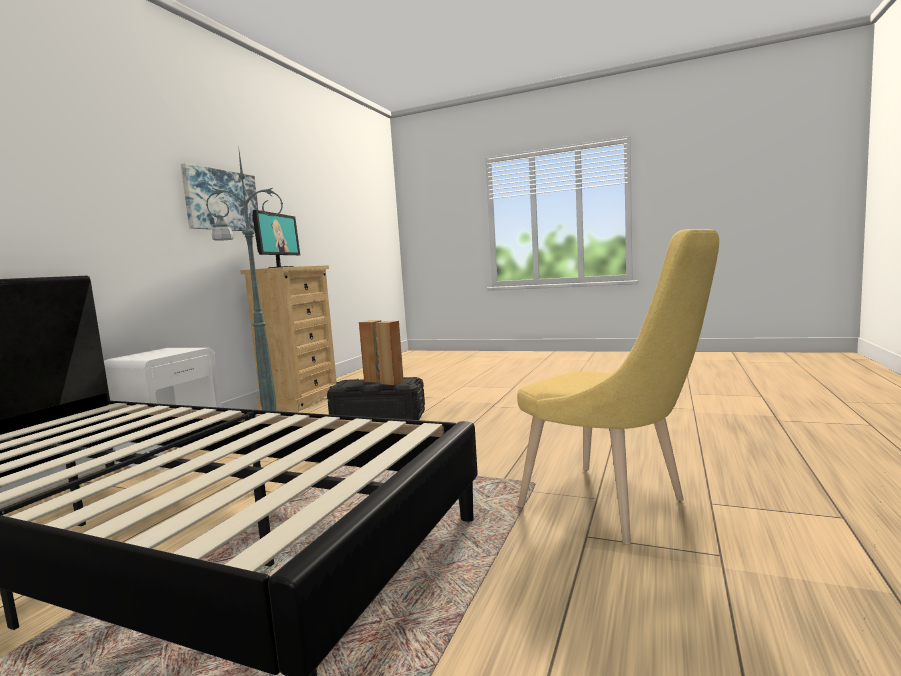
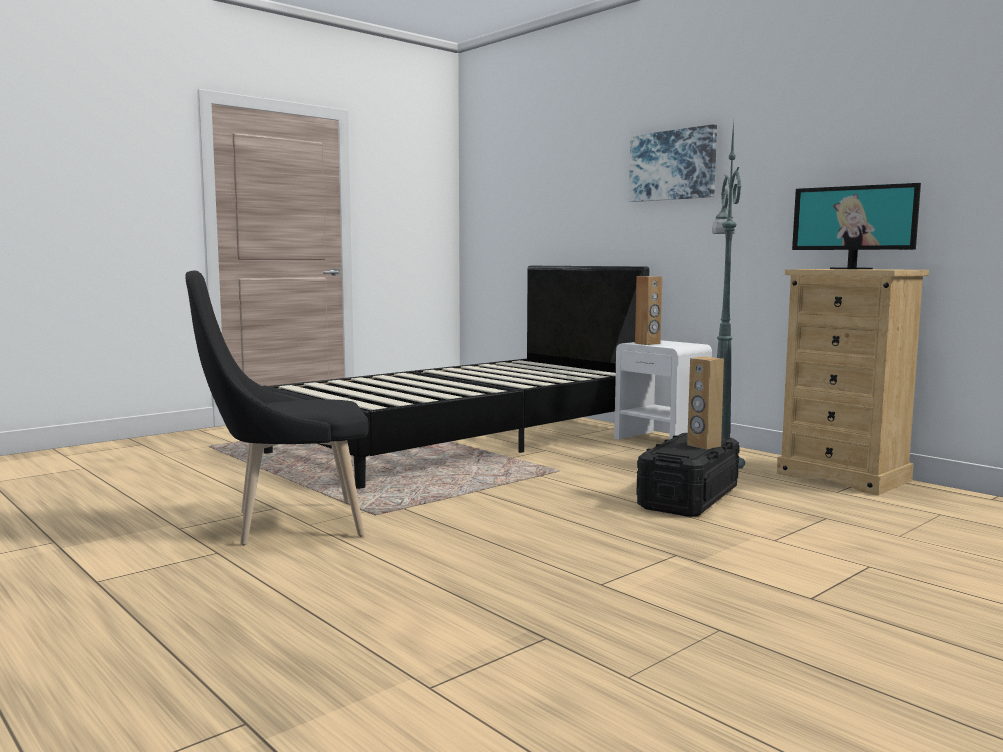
camera: 115 degrees right, 0 degrees up
(221, 200) = (815, 175): picture -> picture (673, 165)
(392, 382) = (675, 449): brown speaker -> brown speaker (647, 343)
(612, 506) = (288, 524): yellow chair -> black chair

